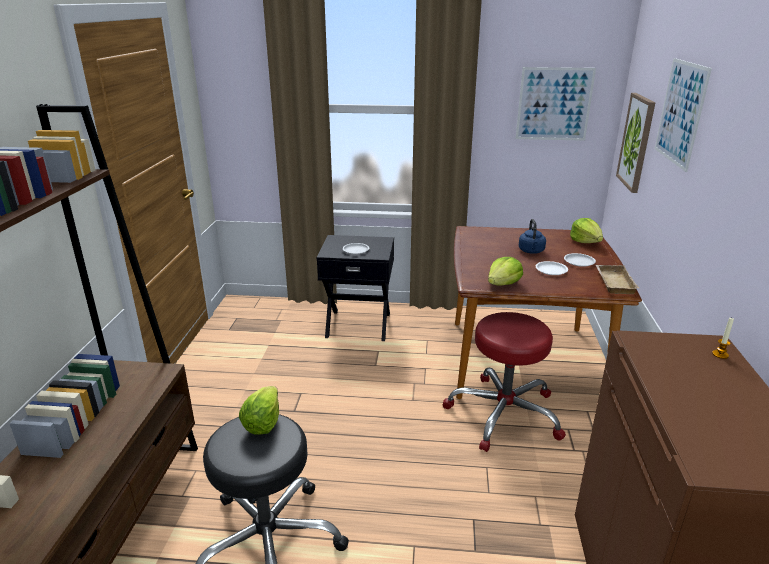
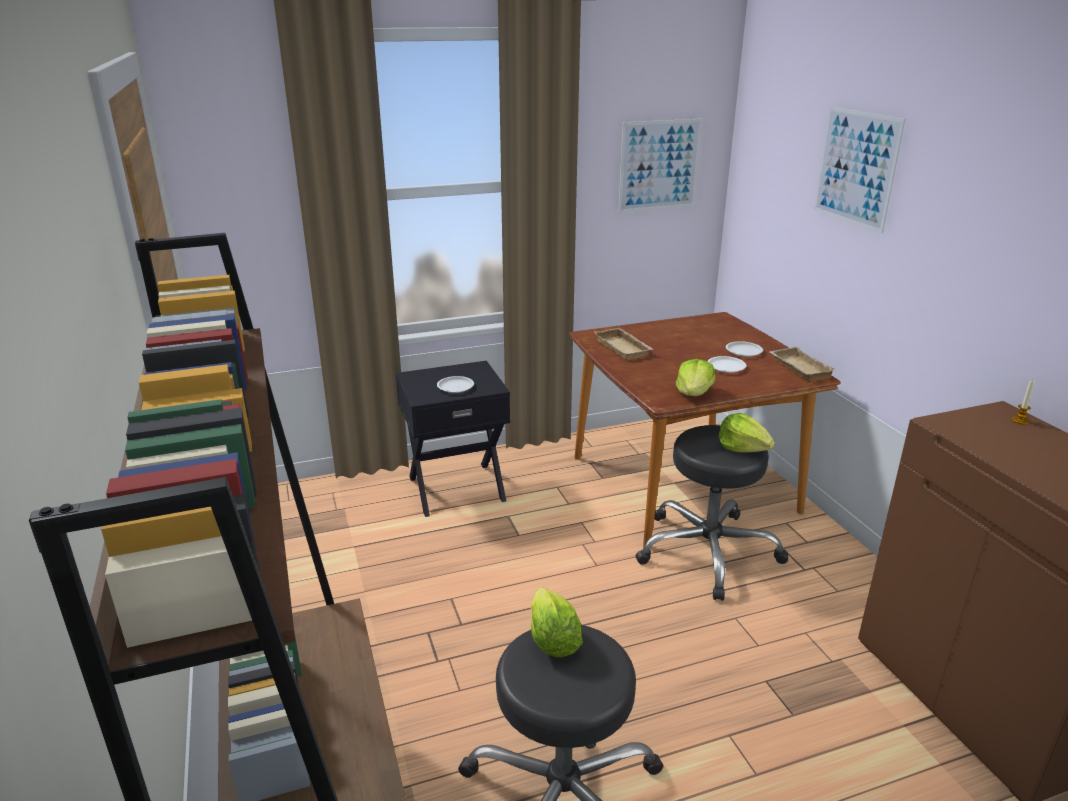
camera: 25 degrees left, 0 degrees up
(485, 243) = (624, 348): none -> beige tray
(503, 413) = (707, 551): red stool -> black stool
(531, 251) = (684, 348): blue kettle -> none
(585, 241) = (727, 326): lettuce -> lettuce (743, 448)
(636, 142) = (773, 203): picture -> none

